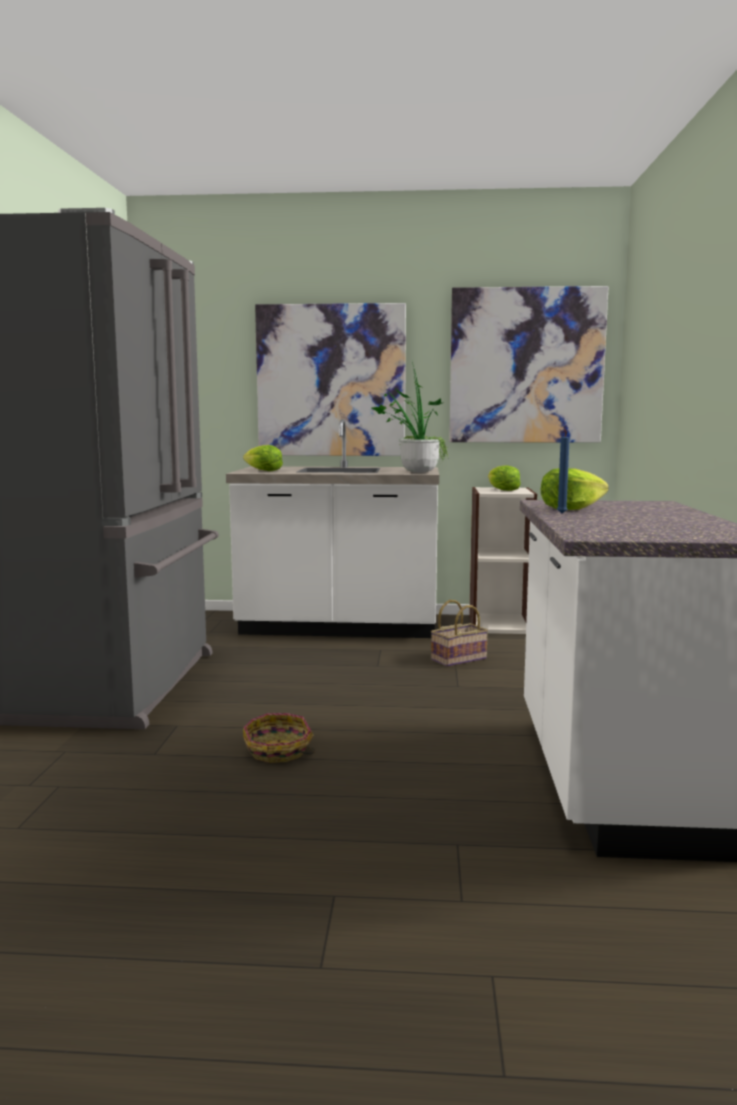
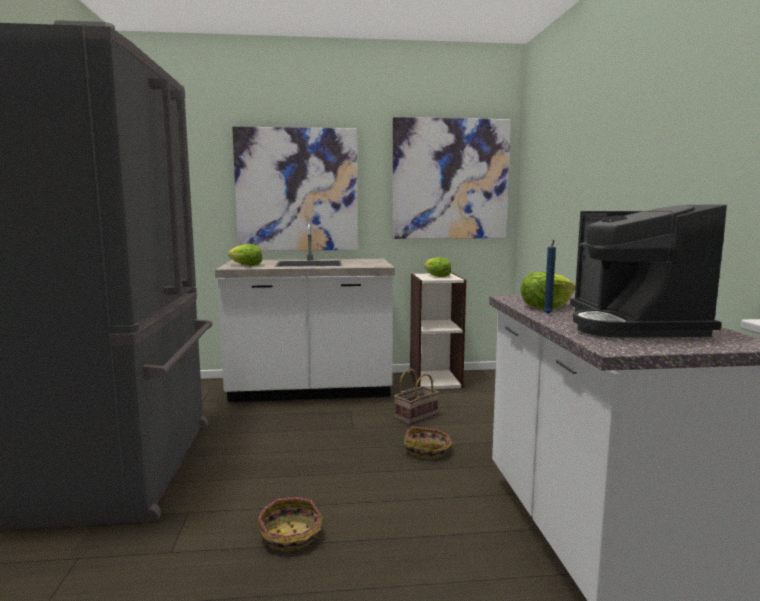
camera: 10 degrees left, 0 degrees up
(413, 472) = (371, 264): potted plant -> none
(459, 691) = (428, 450): none -> basket
(642, 523) = (632, 325): none -> coffee machine

